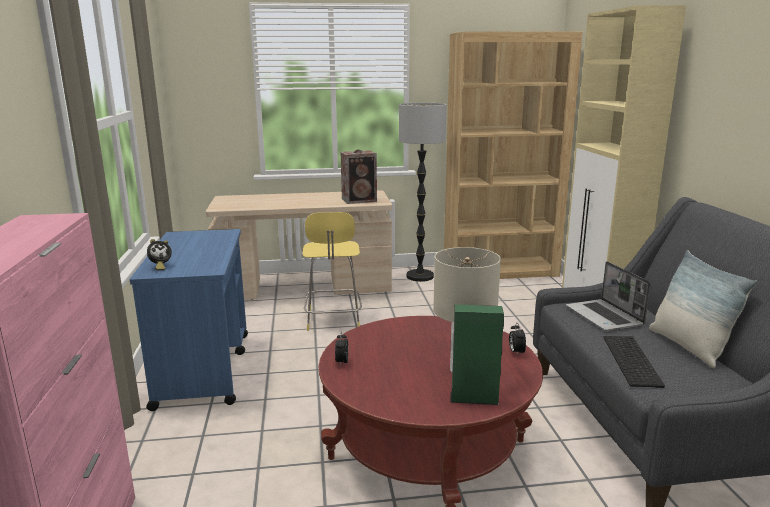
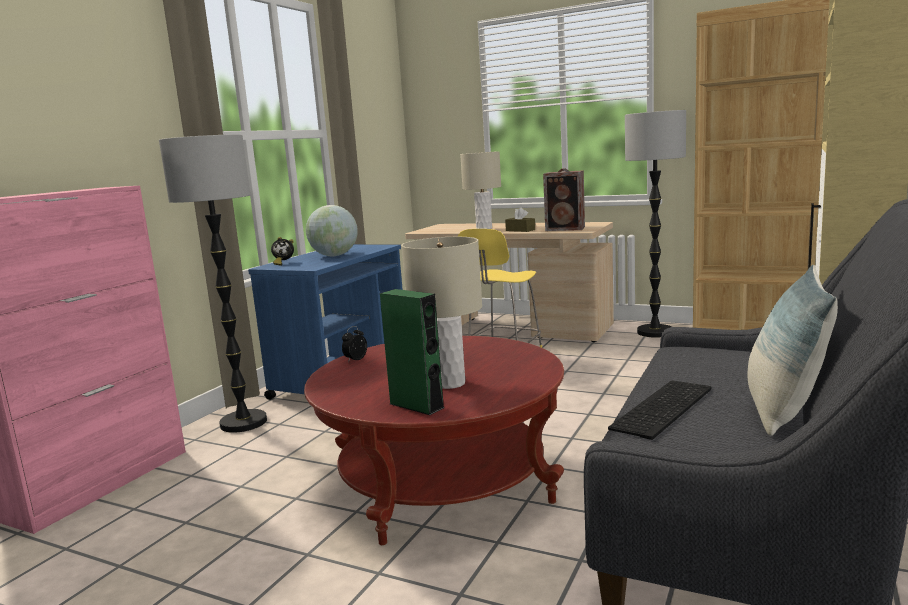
camera: 35 degrees right, 5 degrees down
(159, 444) = (244, 422): none -> floor lamp
(199, 250) = (334, 256): none -> globe
(280, 202) = (483, 228): none -> beige table lamp
(321, 203) = (520, 230): none -> brown tissue box
(516, 352) = (536, 379): alarm clock -> none
(605, 317) = (717, 365): laptop -> none

